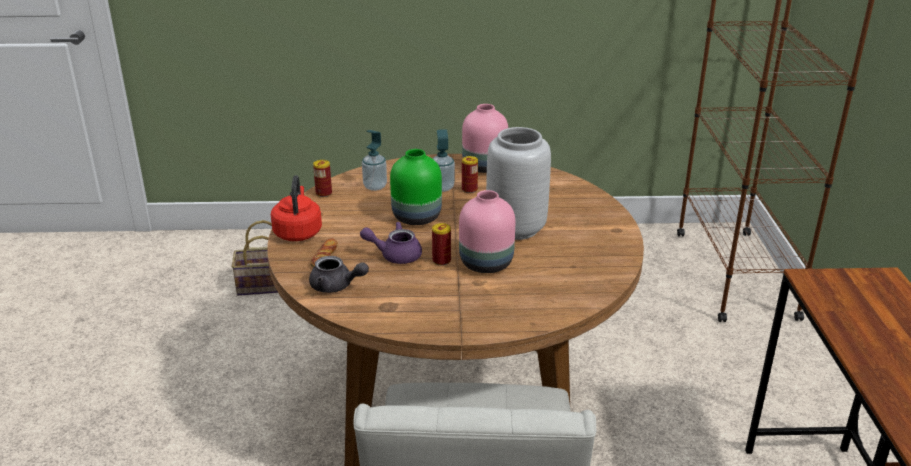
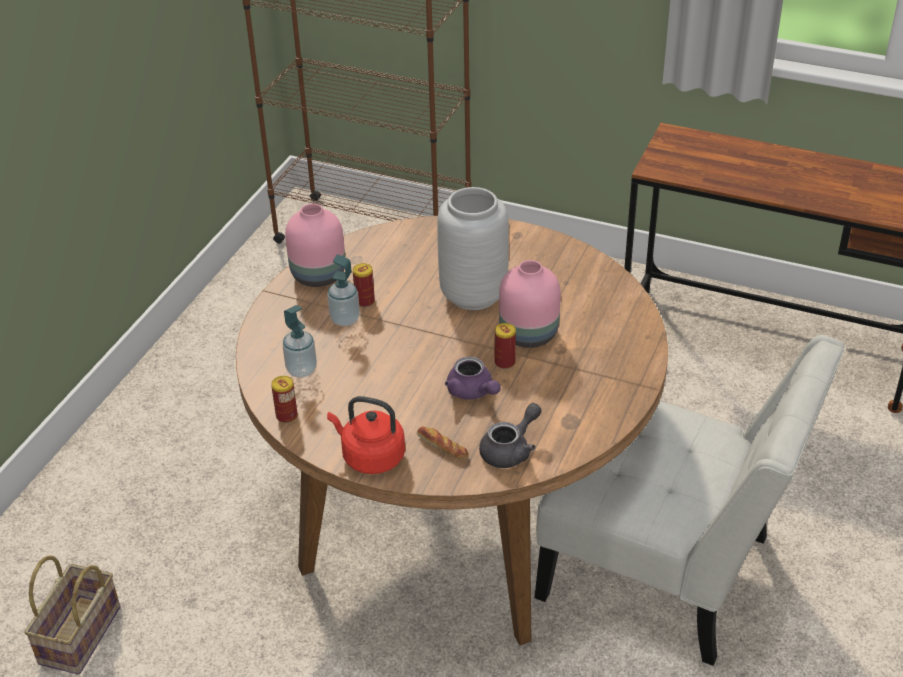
camera: 65 degrees left, 10 degrees up
(395, 255) = (472, 392): purple teapot -> purple teapot turned 60 degrees counterclockwise
(415, 217) = (400, 357): green vase -> none

